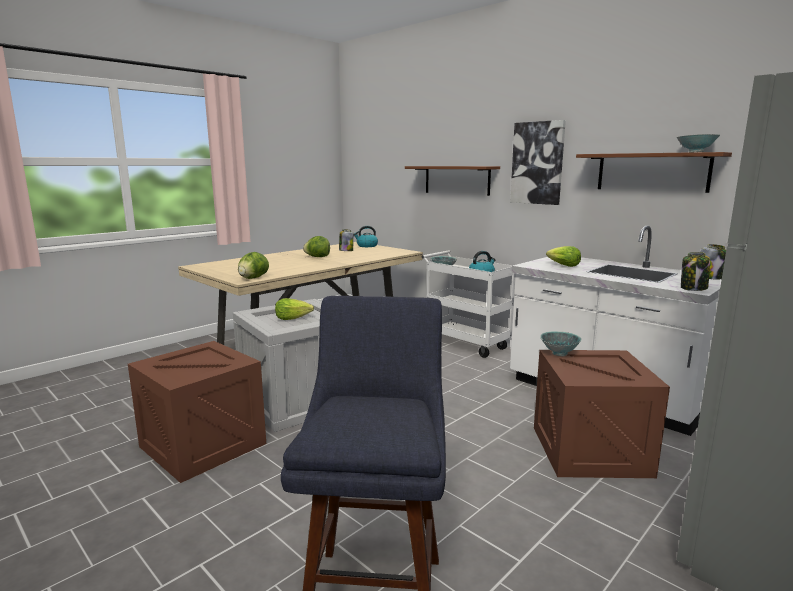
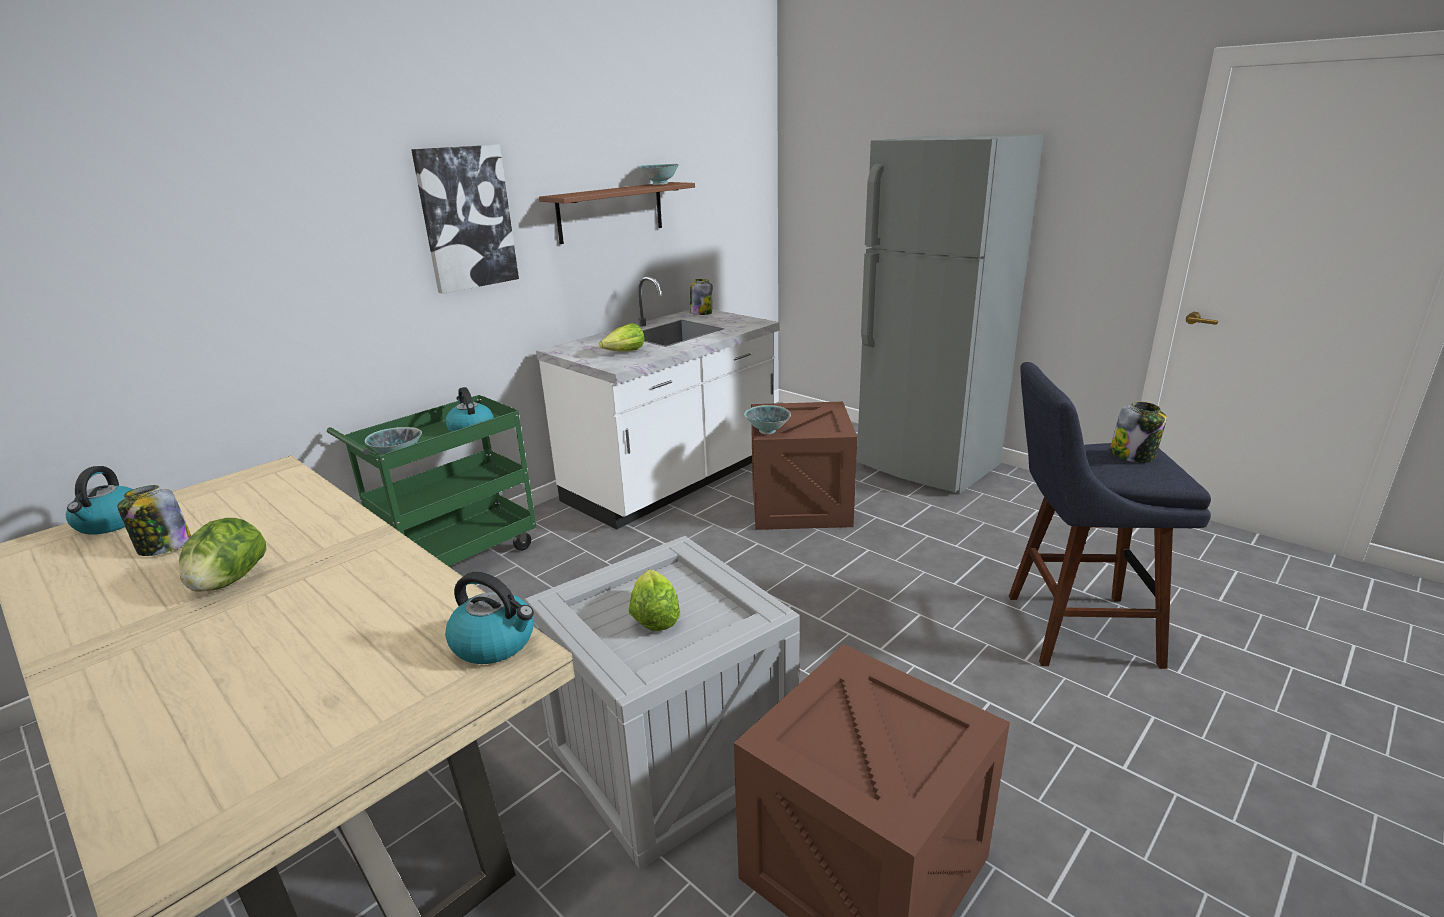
camera: 90 degrees left, 10 degrees up
(253, 278) = (495, 643): lettuce -> kettle
(456, 180) = (296, 277): brown shelf -> none
(464, 345) = (457, 564): white cart -> green cart
(693, 288) = (752, 322): jar -> jar (1133, 455)

